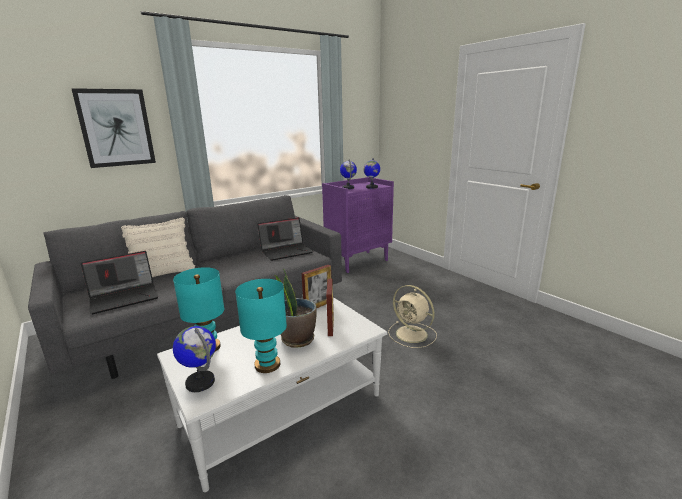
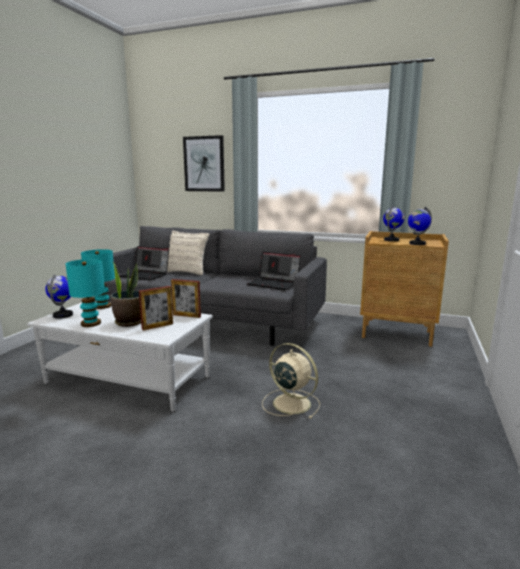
camera: 55 degrees right, 5 degrees down
(358, 261) = (397, 334): purple cabinet -> brown cabinet
(412, 334) = (290, 403): beige fan -> beige fan turned 120 degrees clockwise

